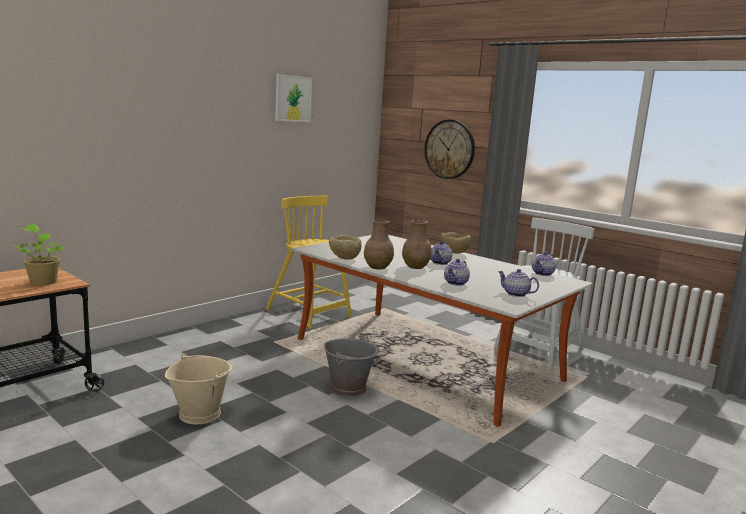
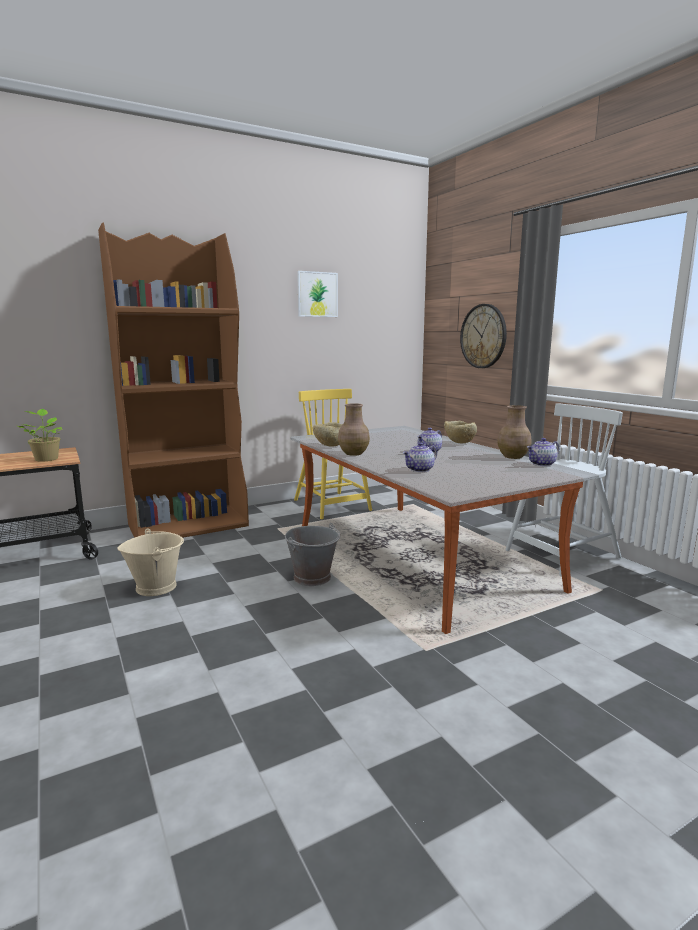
camera: 20 degrees right, 0 degrees up
(175, 344) = (189, 525): none -> brown bookcase
(416, 267) = (396, 454): brown vase -> brown vase (513, 457)
(515, 294) = (477, 482): teapot -> none

